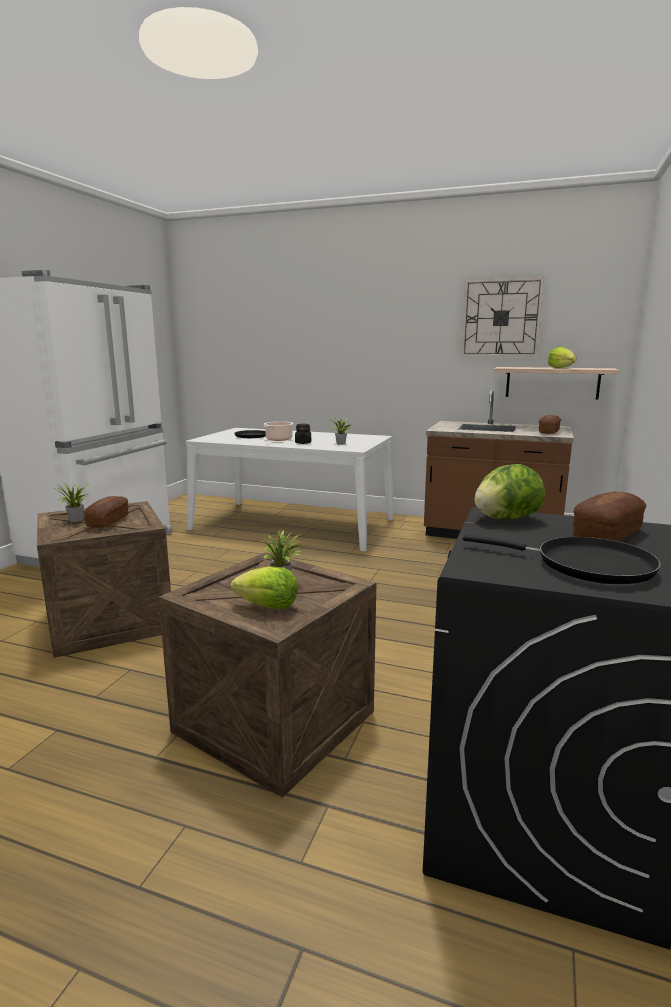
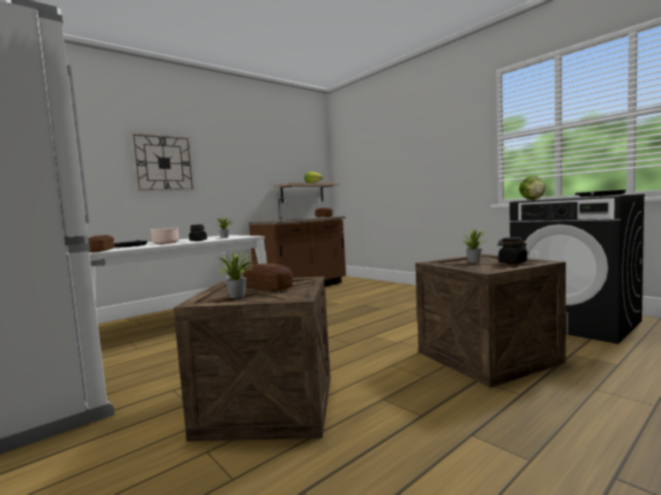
camera: 60 degrees left, 10 degrees down
(267, 606) = (512, 263): lettuce -> black jar
(501, 318) = (273, 155): wall clock -> wall clock (164, 163)
(607, 534) = (557, 198): bread -> bread (101, 250)

